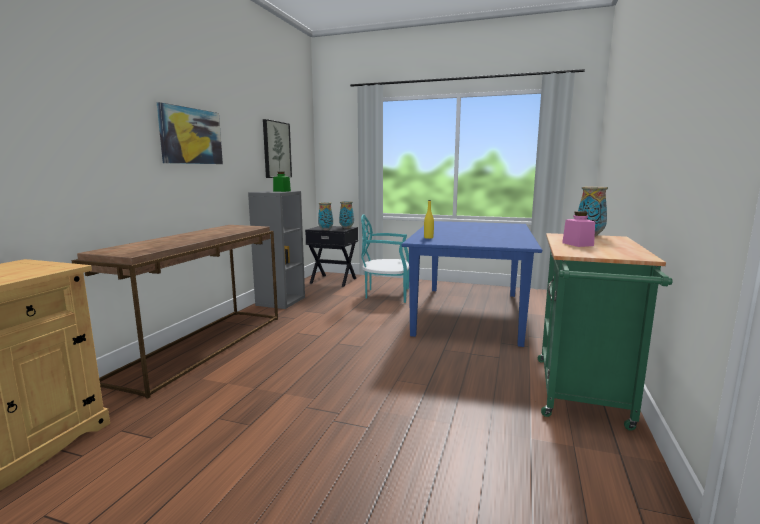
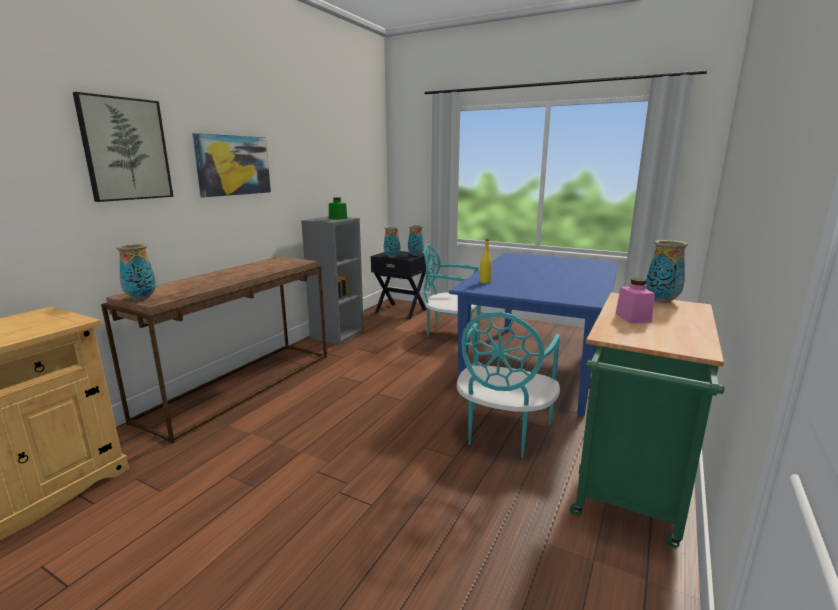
camera: 10 degrees right, 5 degrees up
(117, 252) = (141, 298): none -> vase
(276, 149) = (338, 170): picture -> picture (125, 149)
(461, 364) = (502, 432): none -> turquoise chair

